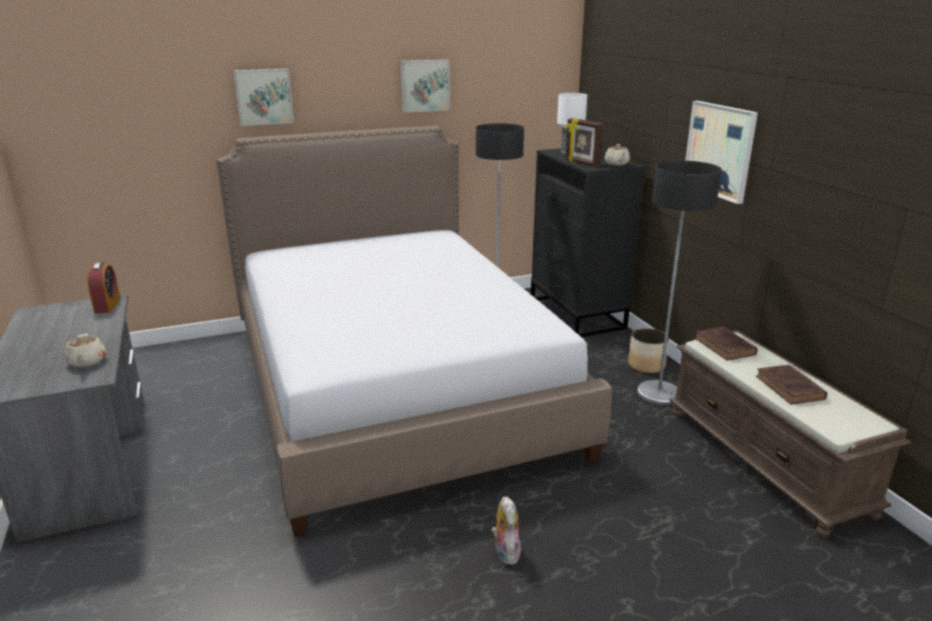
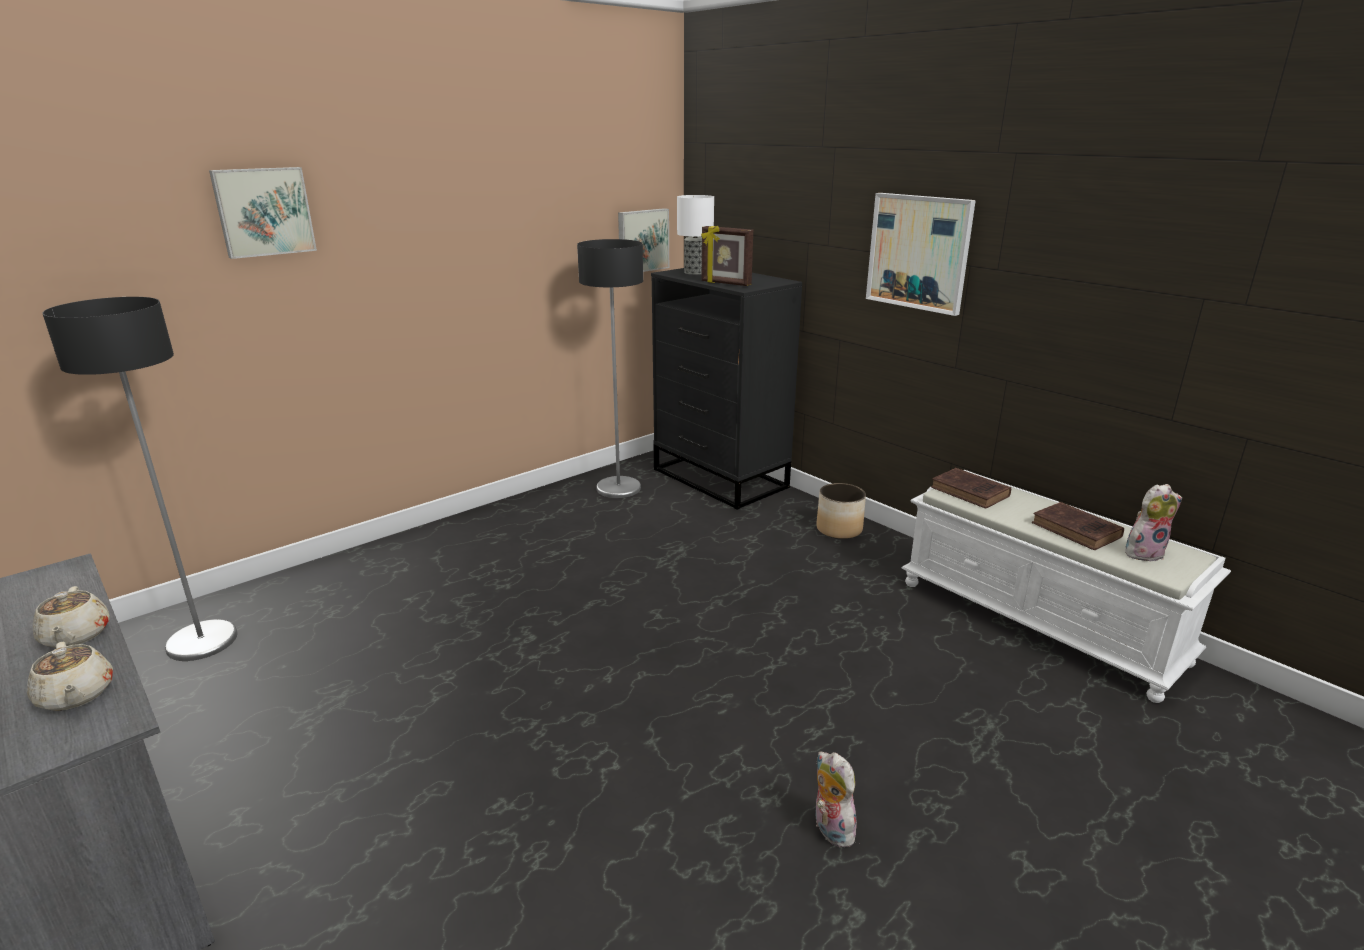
camera: 20 degrees left, 0 degrees up
(107, 305) = (61, 580): alarm clock -> none
(395, 387) = (543, 619): bed -> none
(424, 85) = (498, 190): picture -> picture (642, 240)
(616, 164) = (768, 282): beige teapot -> beige teapot (76, 636)
(658, 393) = (874, 562): floor lamp -> floor lamp (201, 641)
(766, 460) = (1040, 621): brown bench -> white bench
(833, 413) = (1143, 552): none -> plush toy

